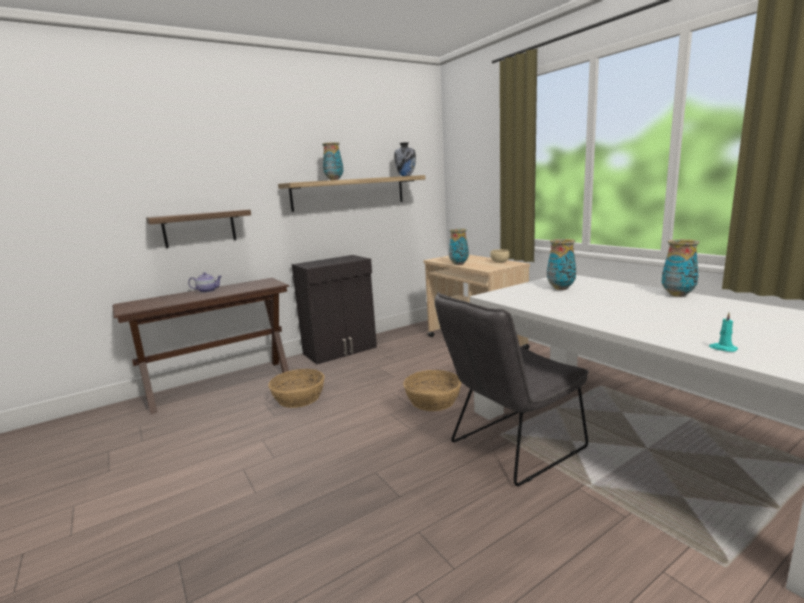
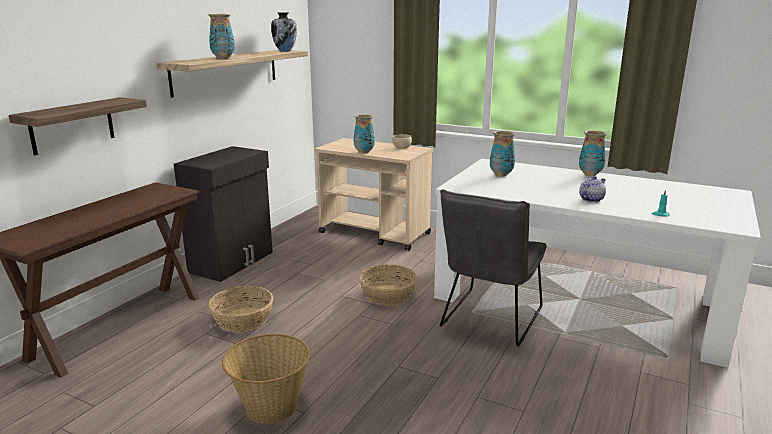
camera: 30 degrees left, 5 degrees up
(207, 291) = (97, 208): teapot -> teapot (591, 199)
(238, 478) = (270, 407): none -> basket

